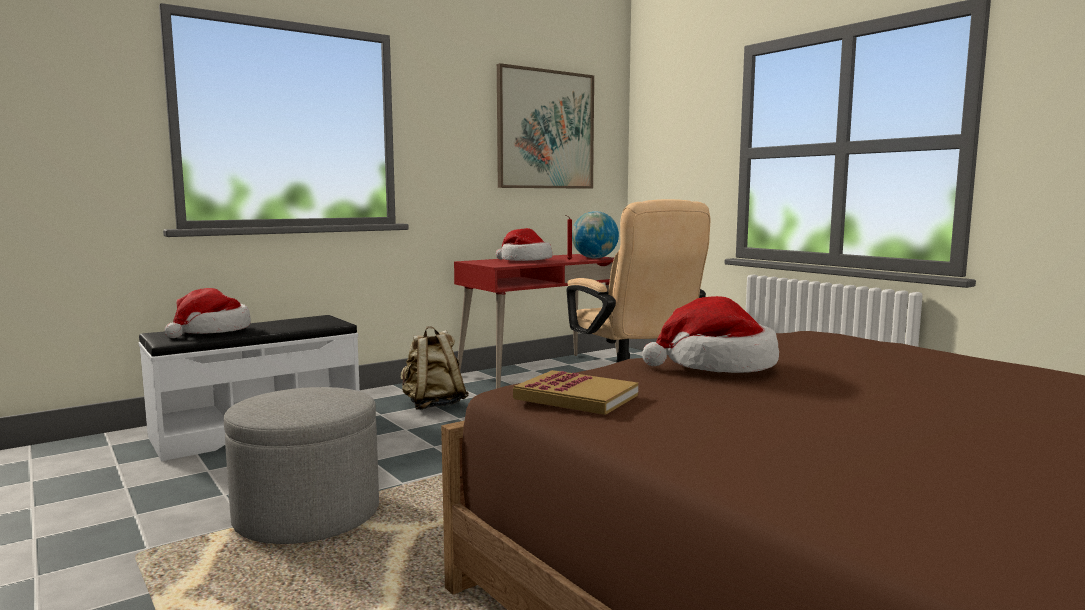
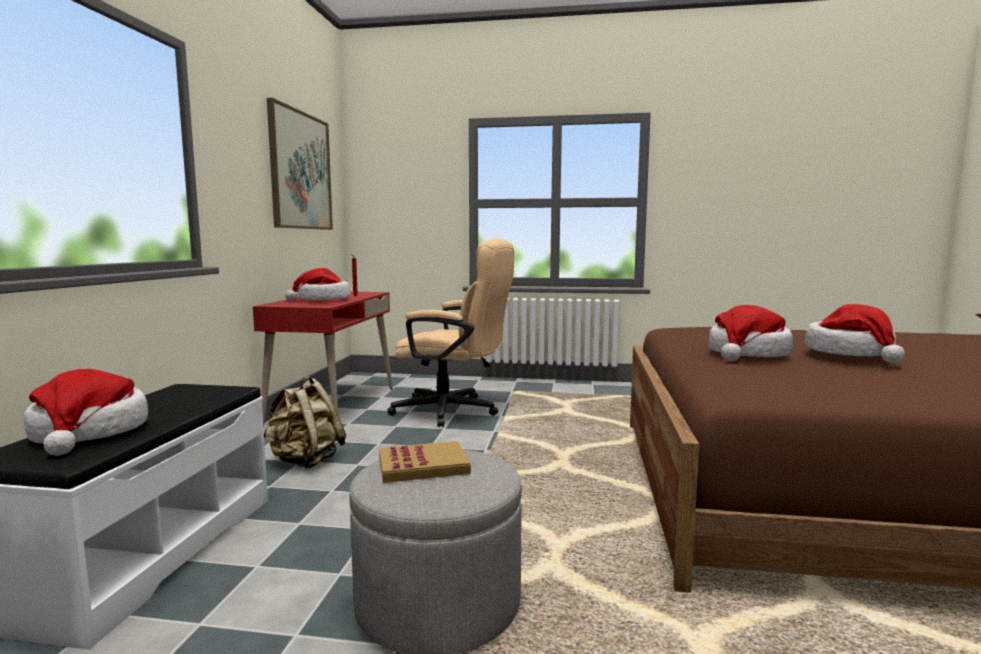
camera: 45 degrees left, 0 degrees up
(576, 397) = (793, 388): book -> book (423, 466)
(594, 258) = (367, 293): globe -> none
(861, 392) = (851, 353): none -> hat

